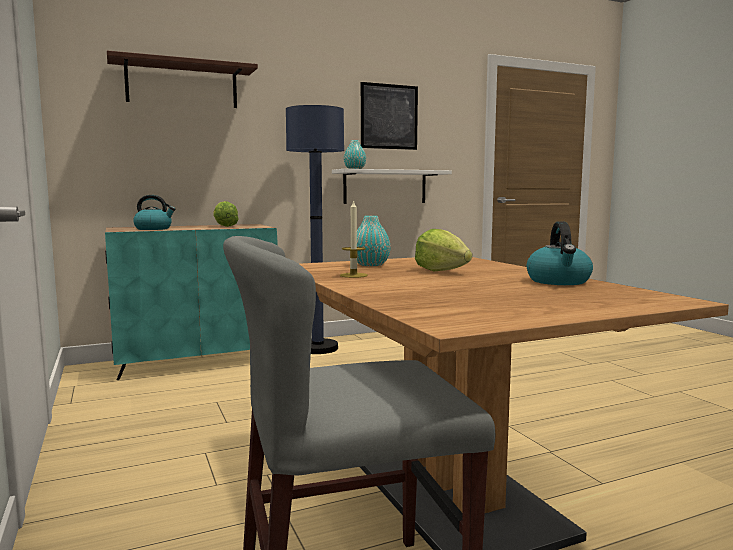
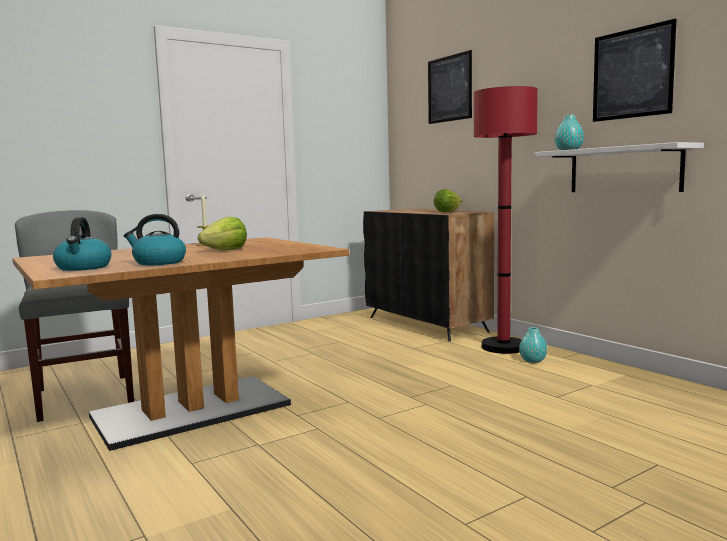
camera: 80 degrees right, 0 degrees up
(154, 229) = (398, 211): kettle -> kettle (84, 268)
(182, 85) = (449, 88): brown shelf -> picture
(198, 361) = (427, 324): turquoise cabinet -> black cabinet
(317, 348) = (503, 347): blue floor lamp -> red floor lamp
(370, 265) = (262, 243): turquoise vase -> turquoise vase (532, 360)

